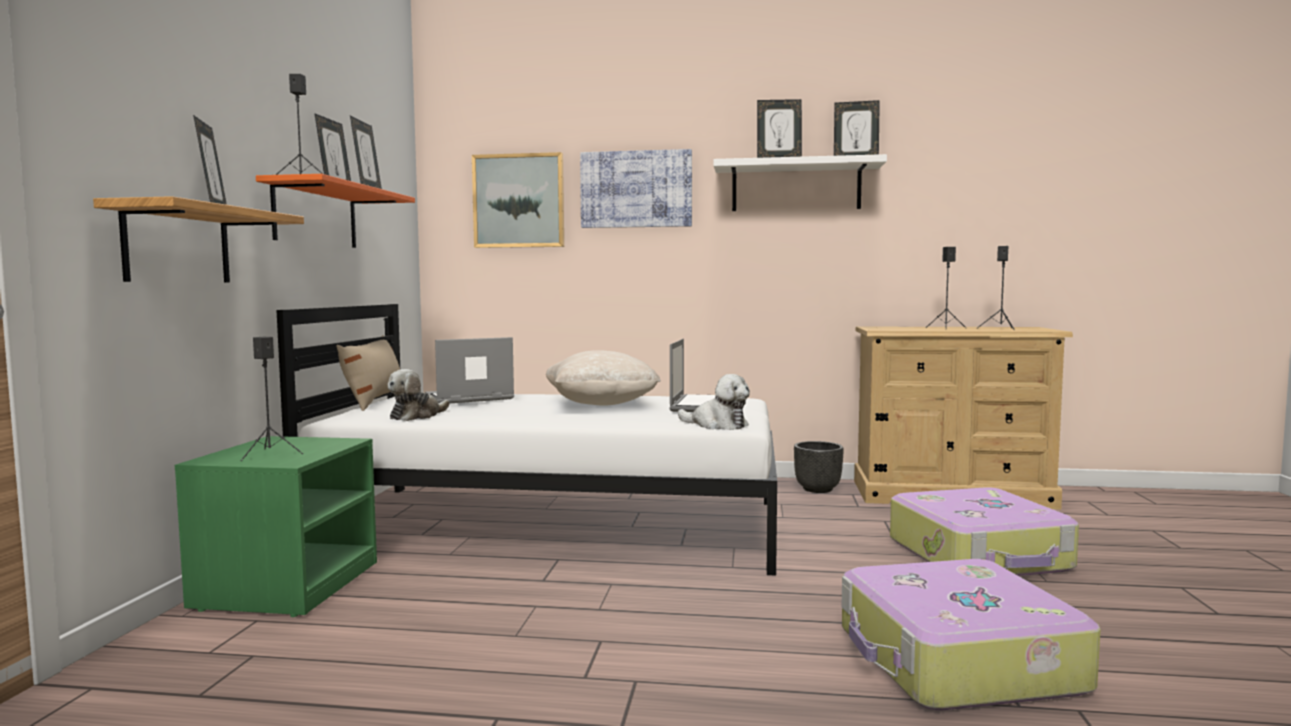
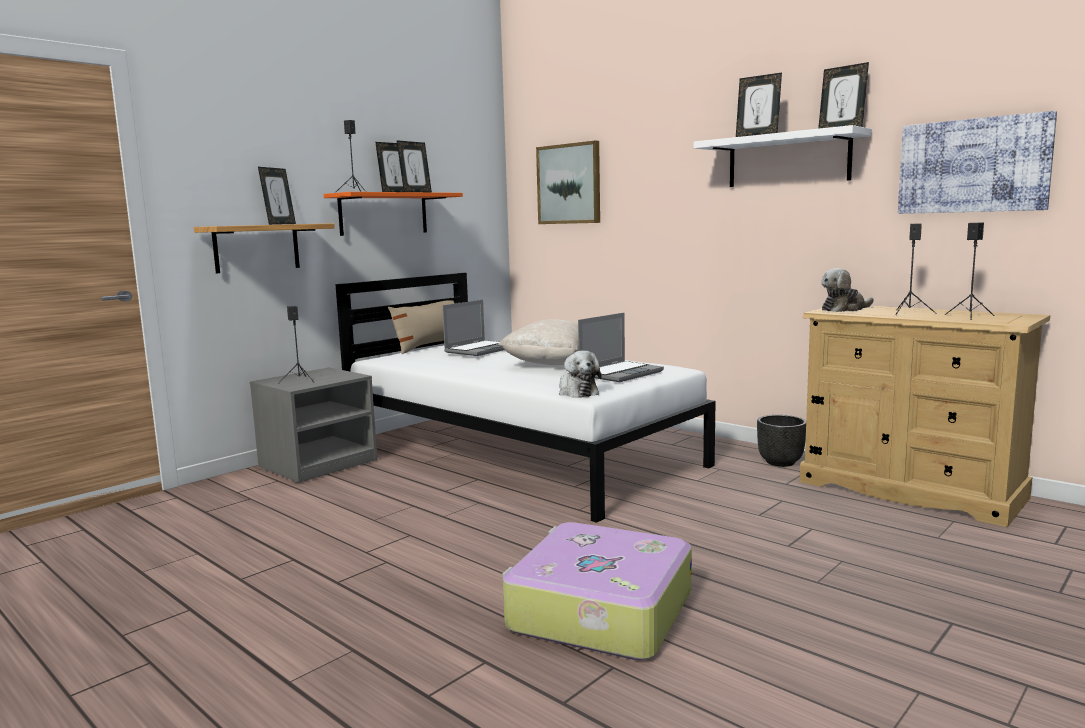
camera: 35 degrees right, 5 degrees up
(287, 585) = (318, 464): green nightstand -> grey nightstand
(417, 416) = (419, 362): plush toy -> plush toy (844, 309)
(468, 398) = (480, 350): laptop -> laptop turned 120 degrees clockwise
(636, 189) = (652, 169): picture -> picture (973, 166)
(980, 555) = (804, 547): suitcase -> none

